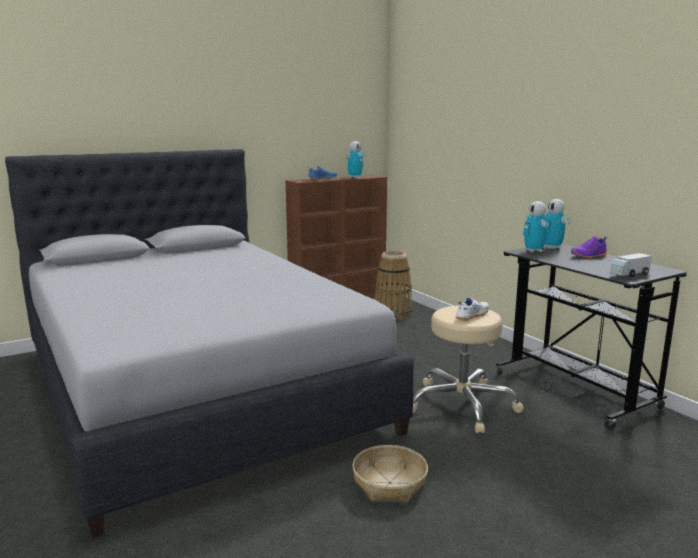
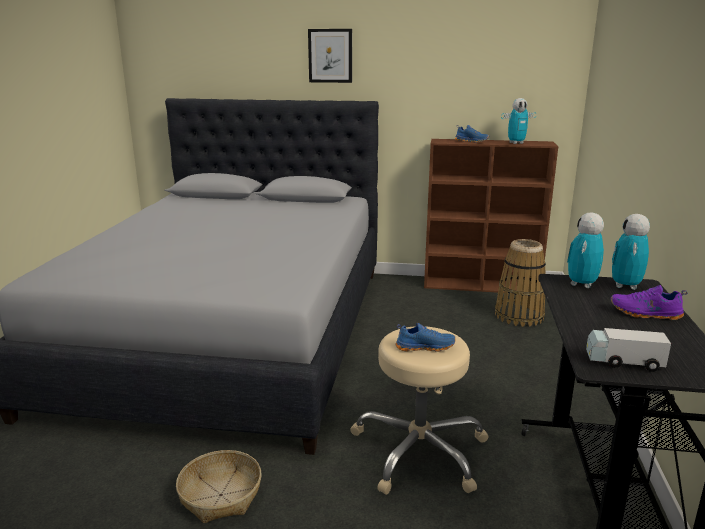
camera: 40 degrees right, 5 degrees up
(189, 108) = (330, 56): none -> picture
(471, 315) = (425, 347): white shoe -> blue shoe

